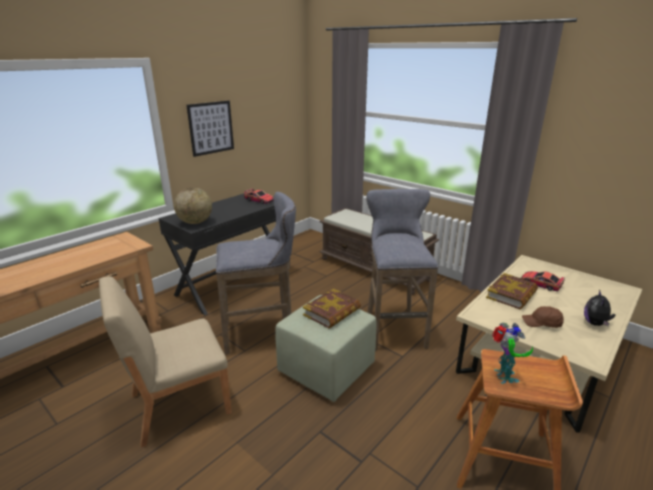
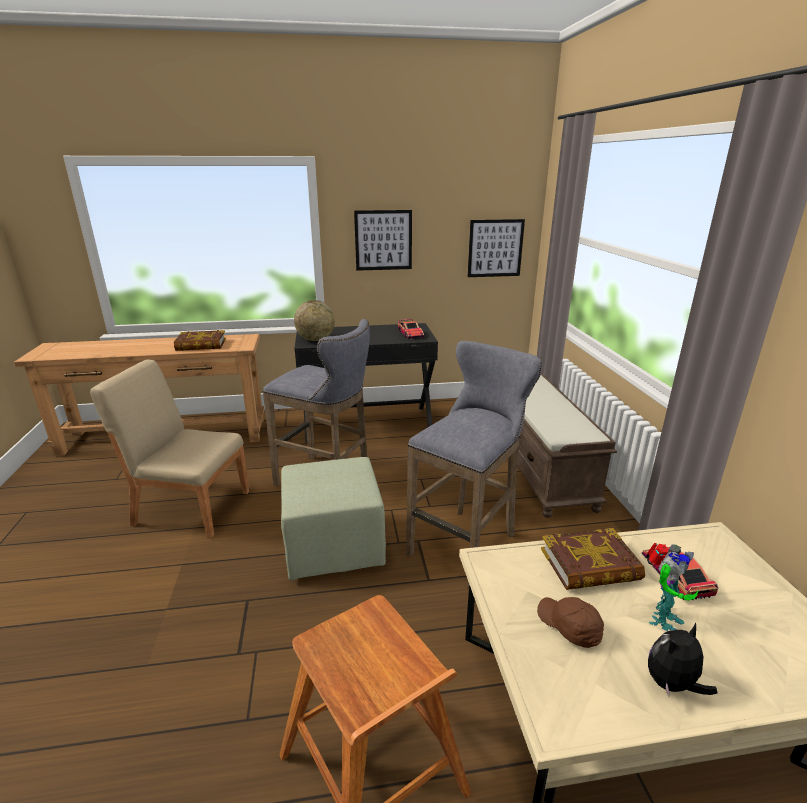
camera: 40 degrees right, 0 degrees up
(284, 125) = (495, 248): none -> picture
(332, 312) = (341, 478): book -> book (201, 345)
(503, 377) = (341, 640): toy robot -> toy robot (661, 619)

